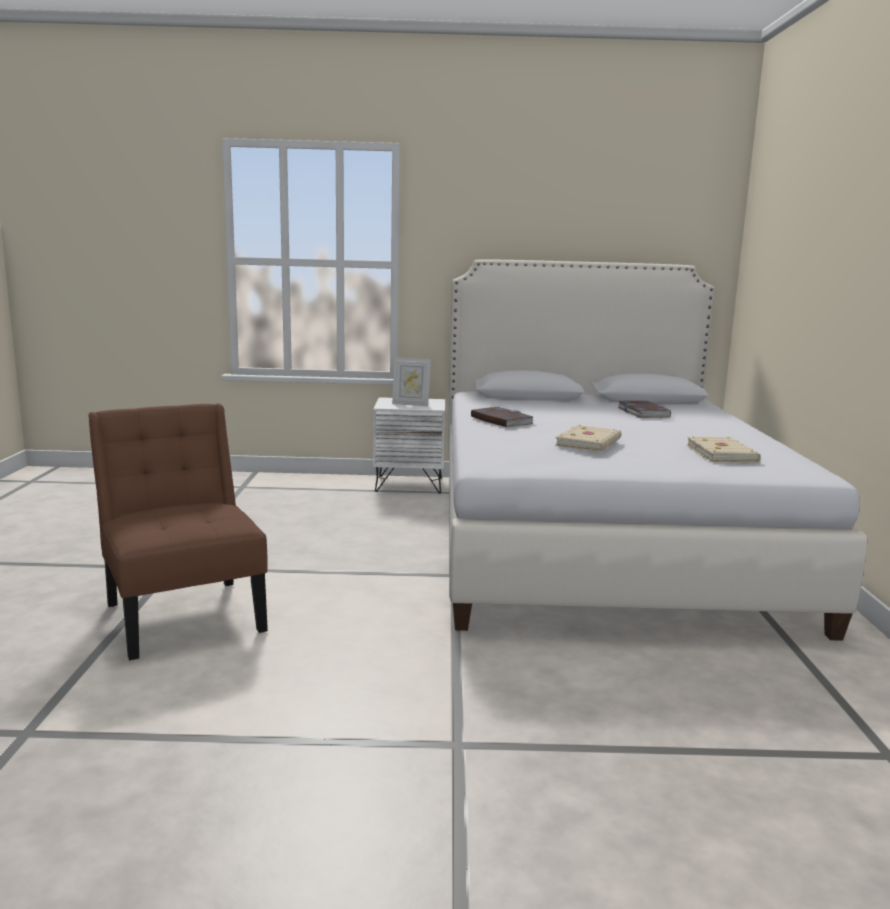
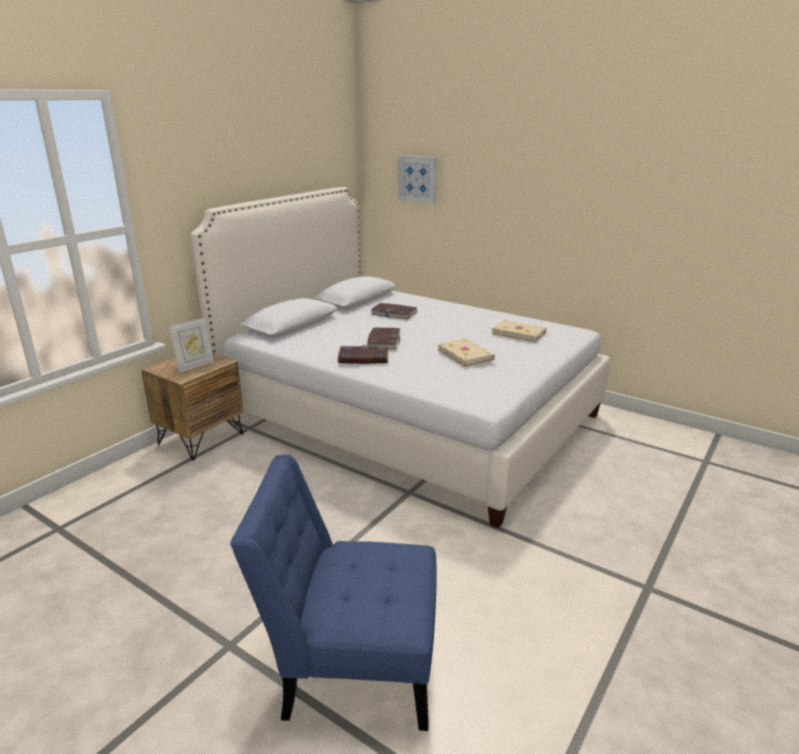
camera: 55 degrees left, 10 degrees up
(183, 613) = (352, 665): brown chair -> blue chair
(409, 484) = (200, 438): white nightstand -> brown nightstand
(557, 419) = (383, 341): none -> book
(774, 256) = (417, 179): none -> picture

